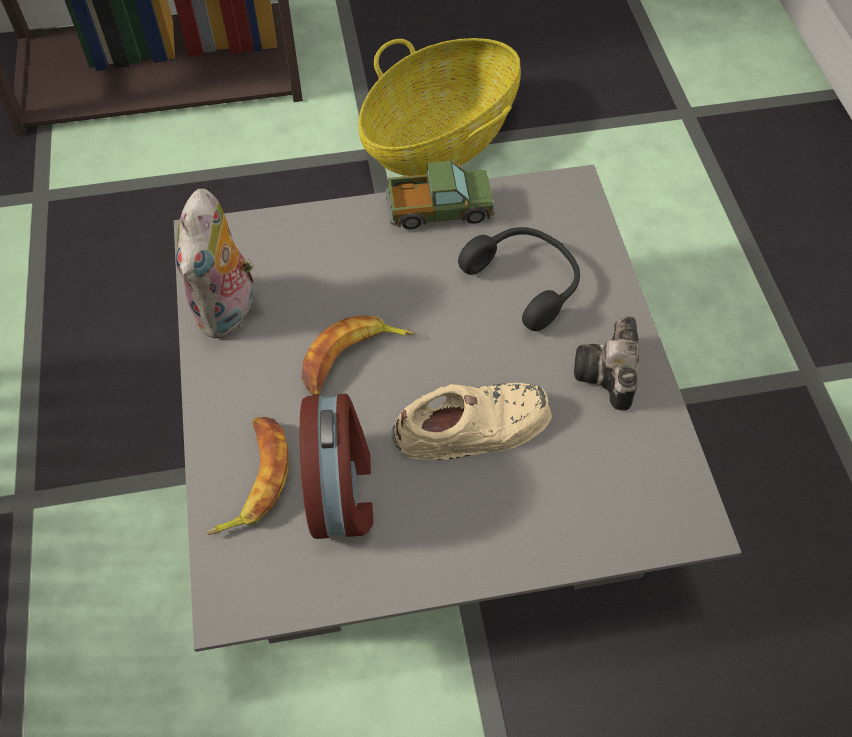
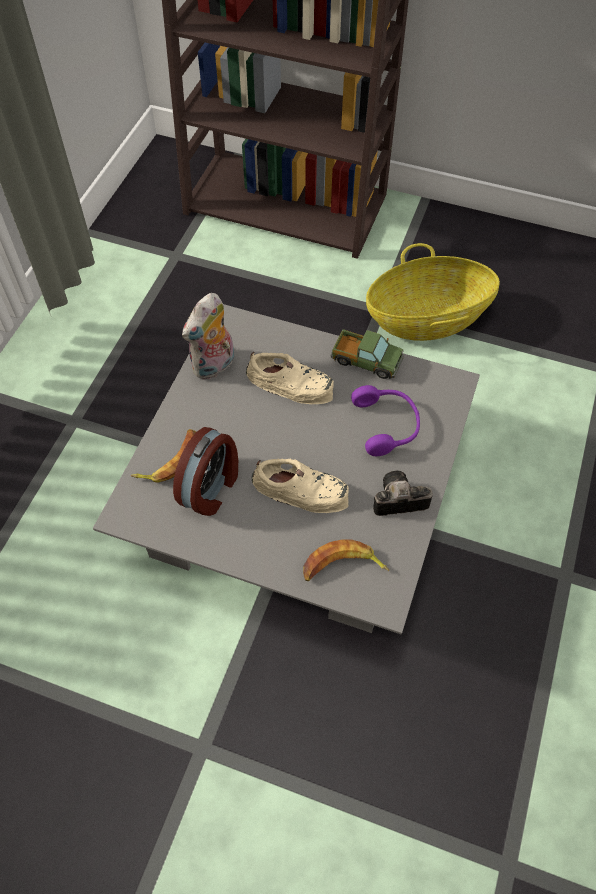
camera: 30 degrees right, 0 degrees up
(352, 360) = (261, 423): banana -> banana (342, 567)
(358, 286) = (291, 384): none -> beige shoe
(525, 281) = (387, 425): black headphones -> purple headphones
(608, 376) = (396, 501): camera -> camera turned 45 degrees clockwise

